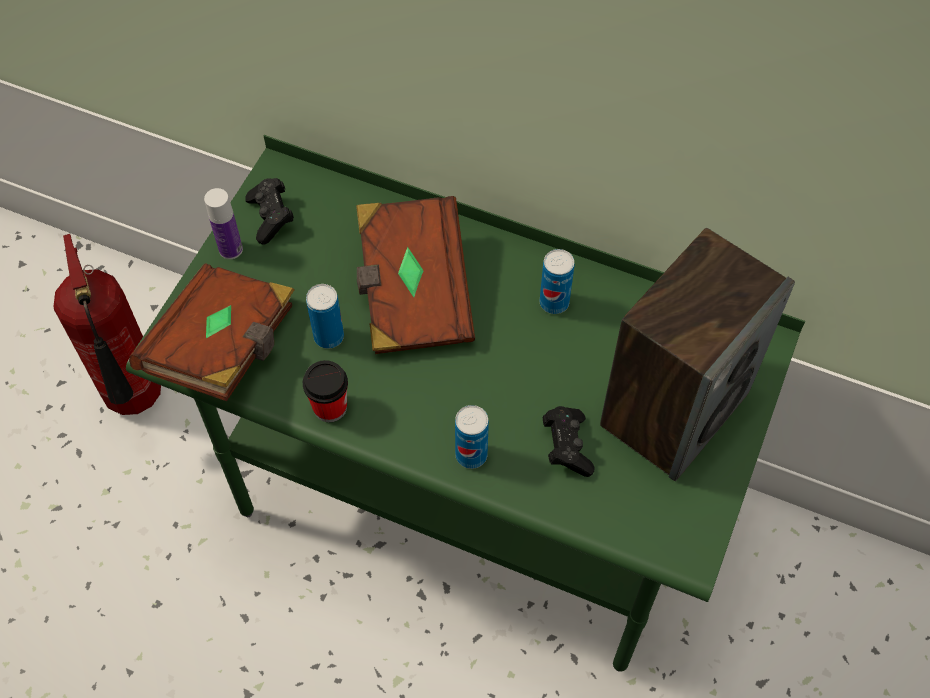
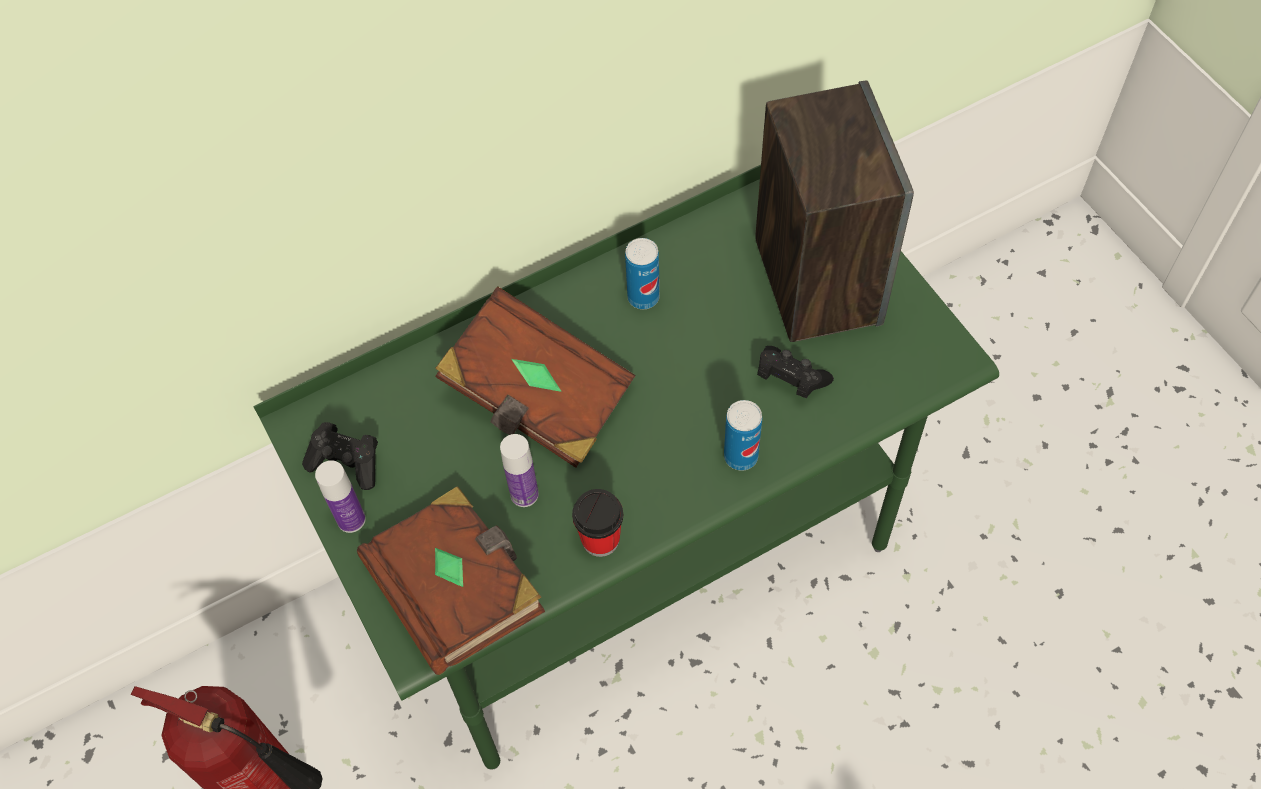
camera: 50 degrees left, 0 degrees up
(329, 336) = (524, 494): can -> bottle

